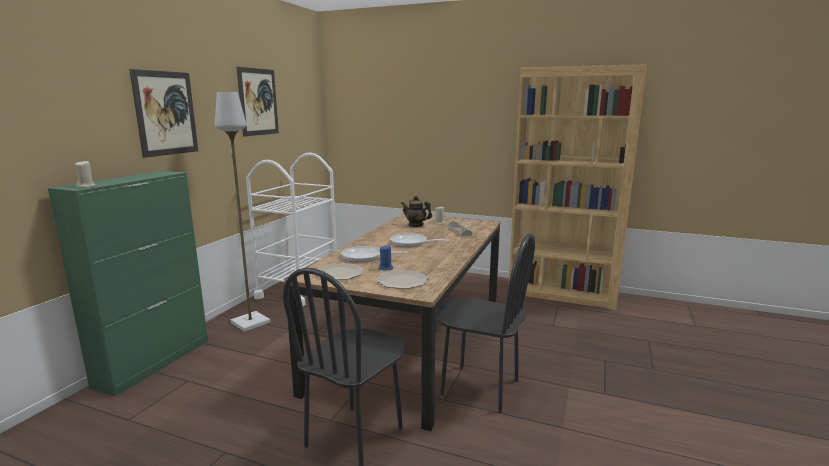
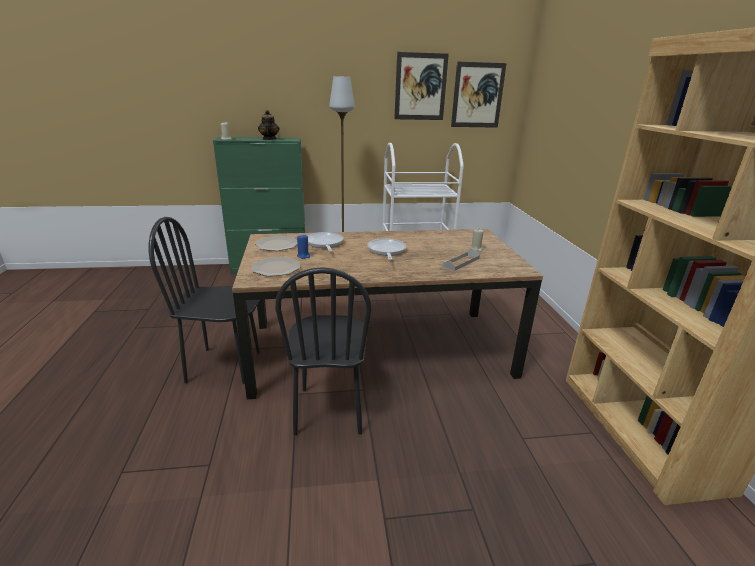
camera: 60 degrees right, 10 degrees up
(166, 113) = (313, 93): picture -> picture (477, 95)
(416, 225) = (451, 241): teapot -> teapot (269, 139)

